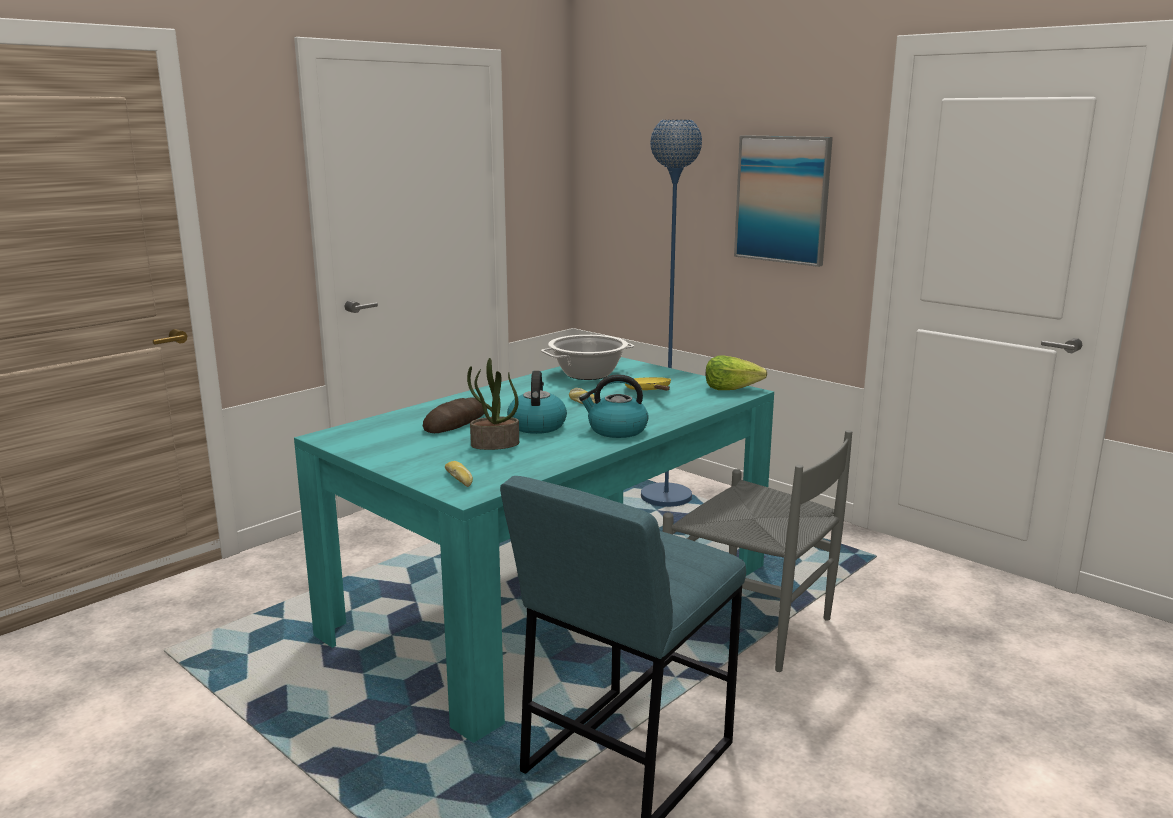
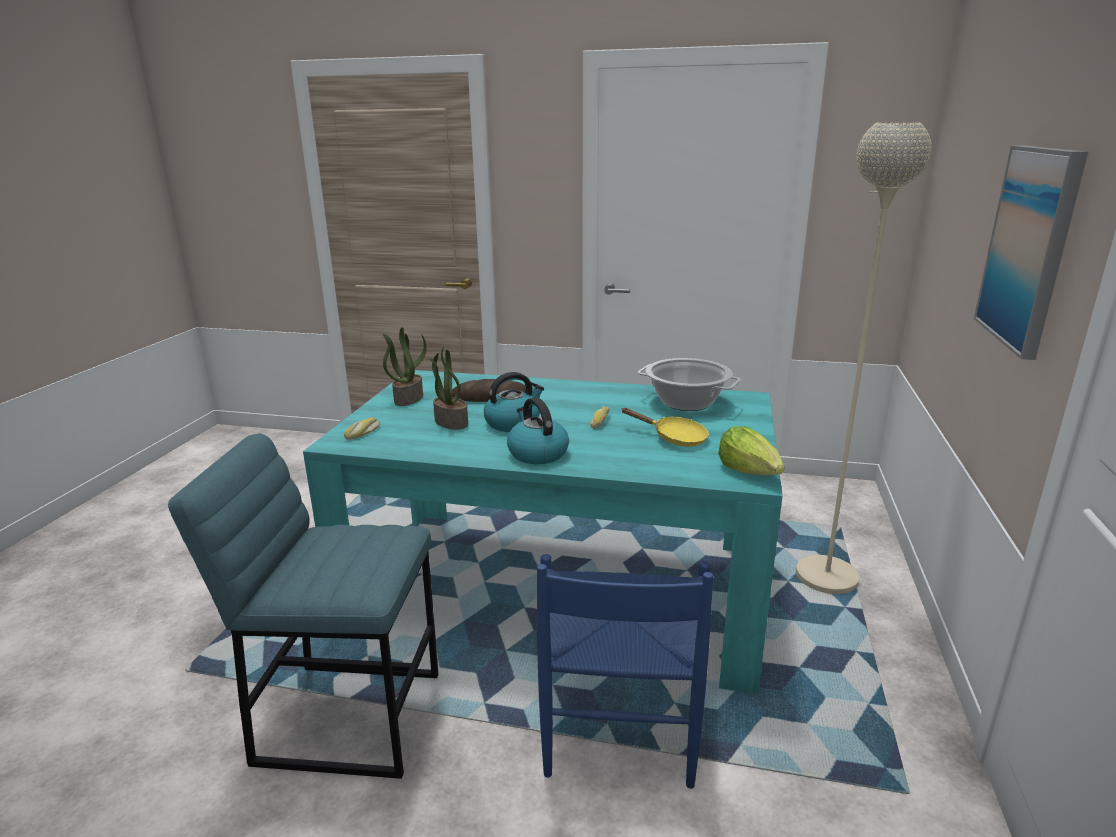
camera: 60 degrees right, 5 degrees up
(393, 450) = (408, 398): none -> potted plant
(649, 391) = (674, 438): yellow frying pan -> yellow frying pan turned 75 degrees clockwise
(666, 497) = (826, 577): blue floor lamp -> beige floor lamp
(751, 626) = (619, 726): grey chair -> blue chair

